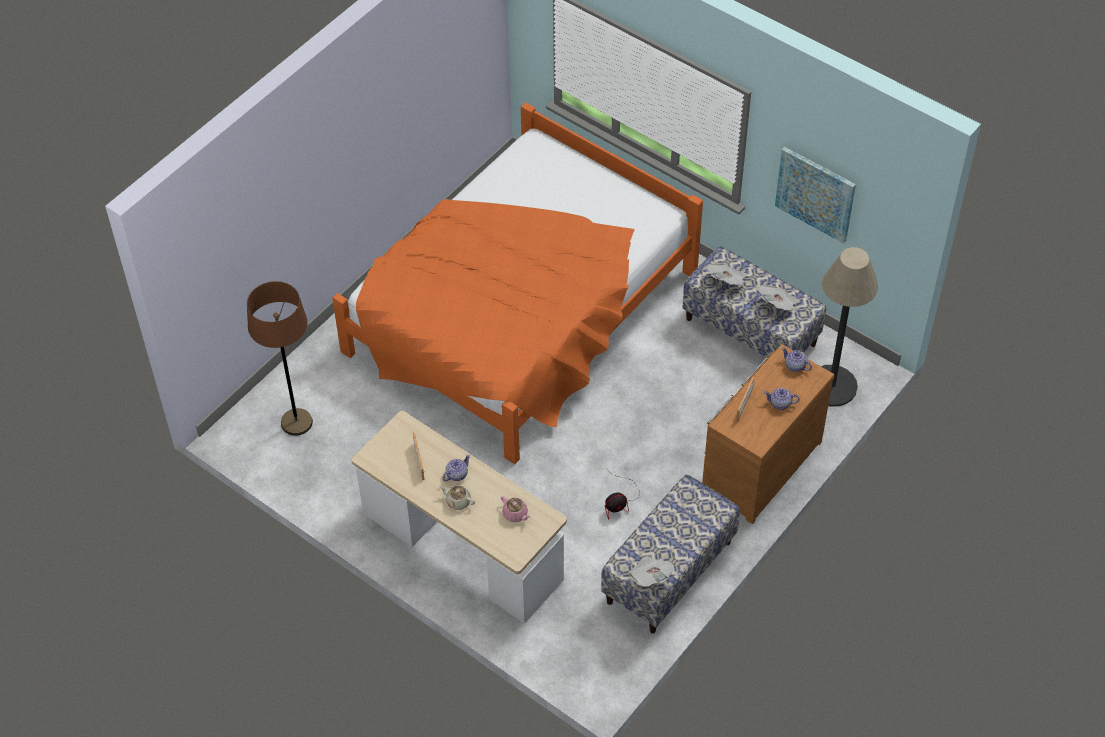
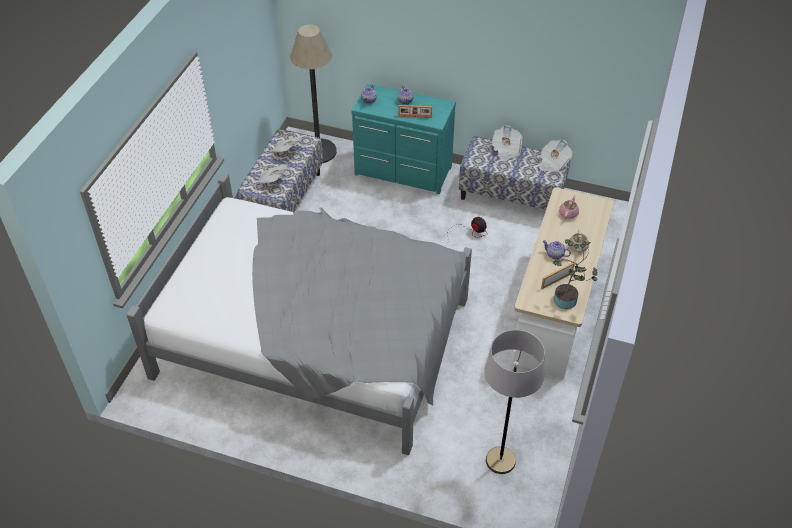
camera: 110 degrees left, 5 degrees down
(296, 423) = (500, 461): brown floor lamp -> grey floor lamp
(386, 460) = (568, 301): none -> potted plant
(521, 314) = (315, 337): orange bed -> grey bed
(696, 533) = (506, 150): none -> newspaper
(758, 466) = (403, 172): brown dresser -> turquoise dresser
(815, 193) = (238, 71): picture -> none

